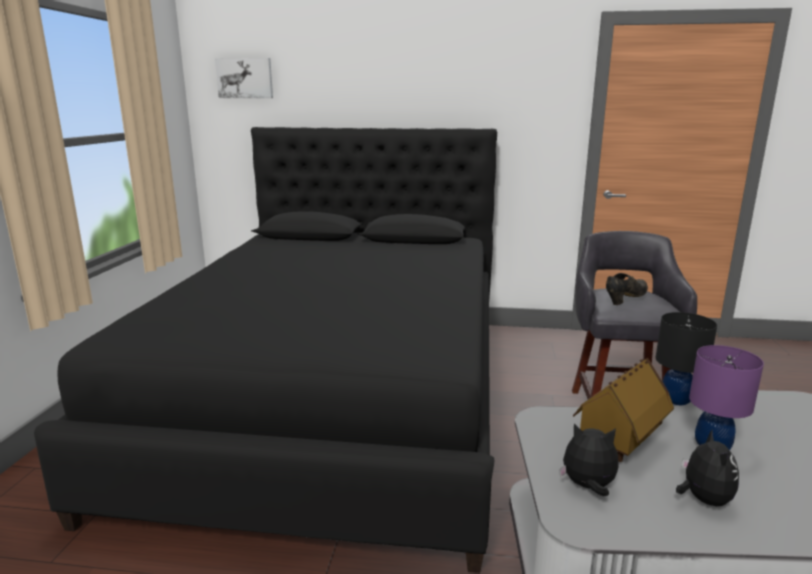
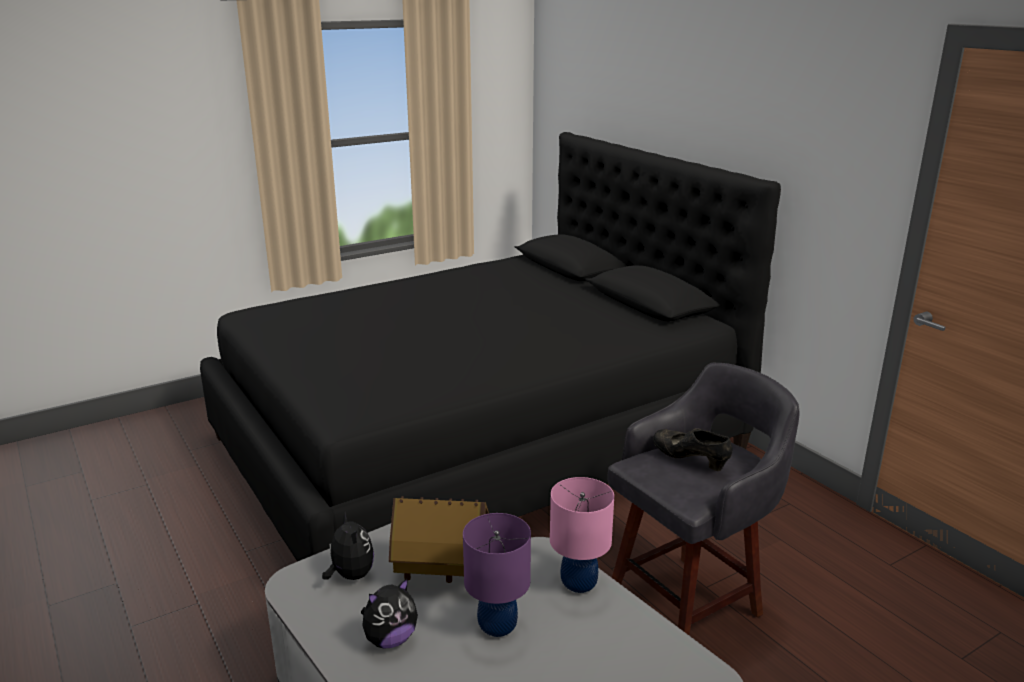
camera: 50 degrees right, 5 degrees up
(245, 78) = (573, 75): picture -> none
(625, 299) = (690, 460): black shoe -> black shoe turned 150 degrees counterclockwise
(674, 400) = (578, 584): black table lamp -> pink table lamp

